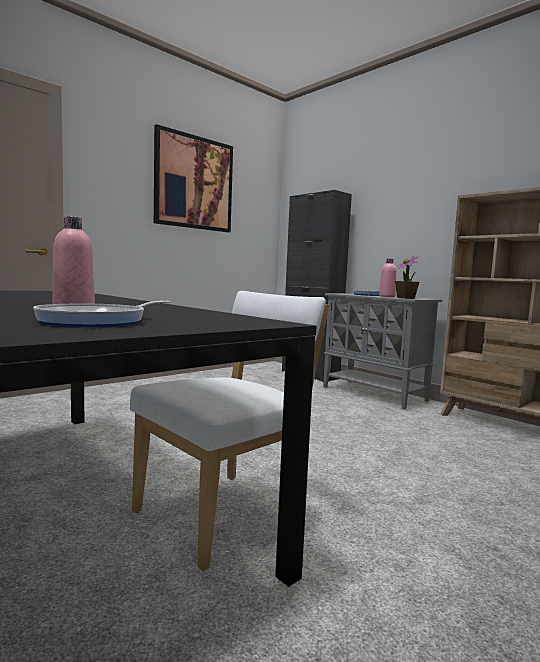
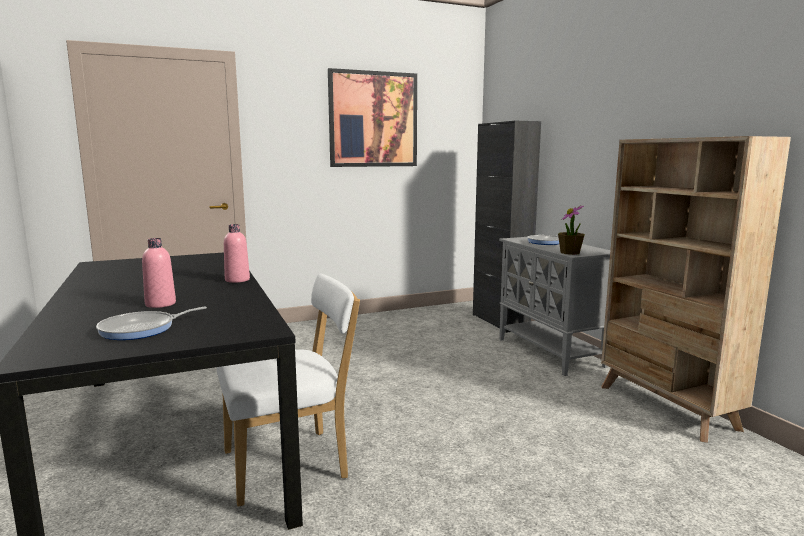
camera: 20 degrees right, 5 degrees up
(387, 296) = (557, 247): pink bottle -> pink bottle (237, 280)

